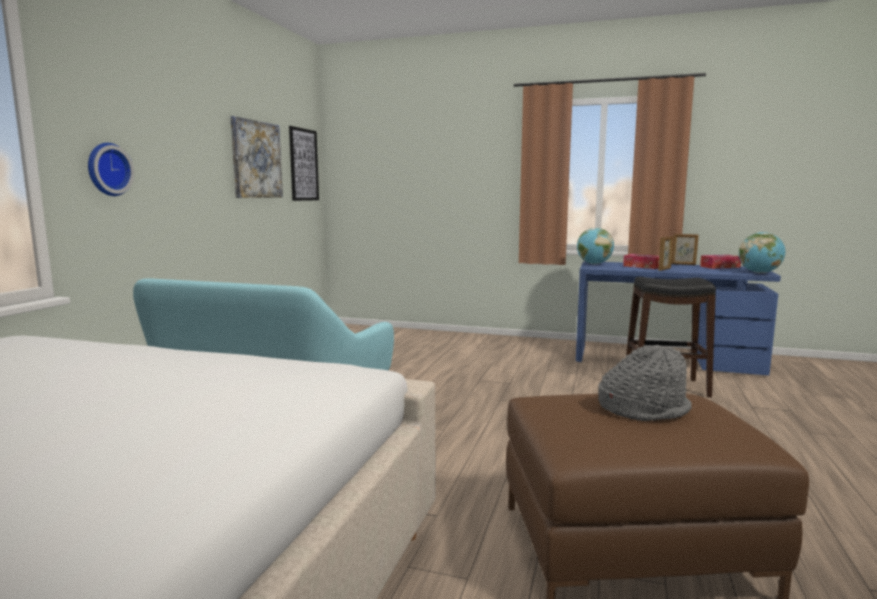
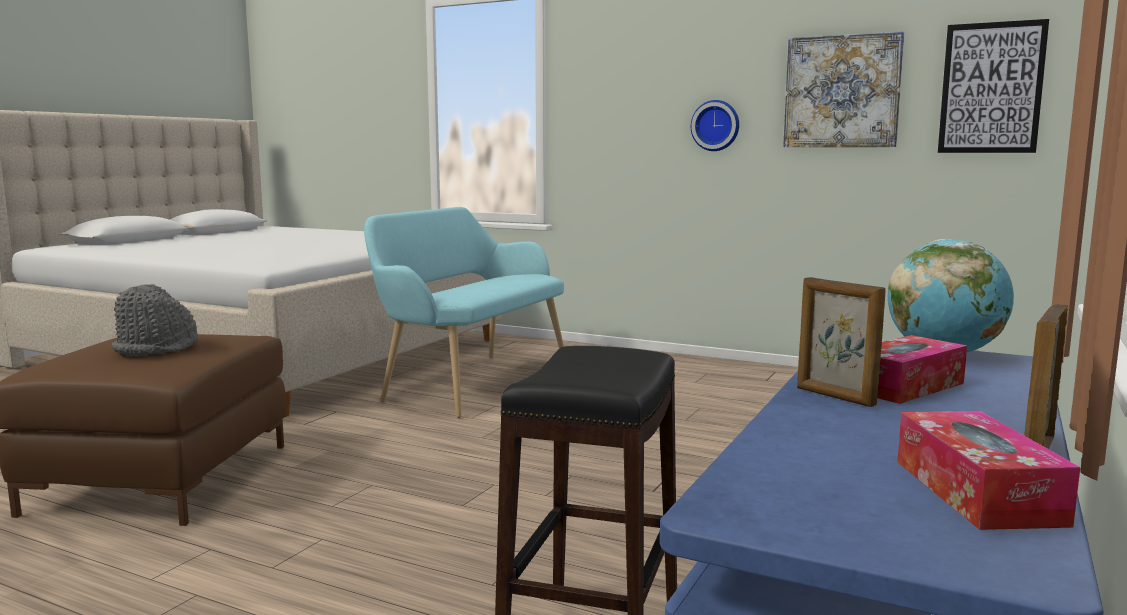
camera: 100 degrees right, 0 degrees up
(107, 169) = (603, 121): wall clock -> wall clock (716, 125)
(759, 273) = (748, 506): globe -> none

